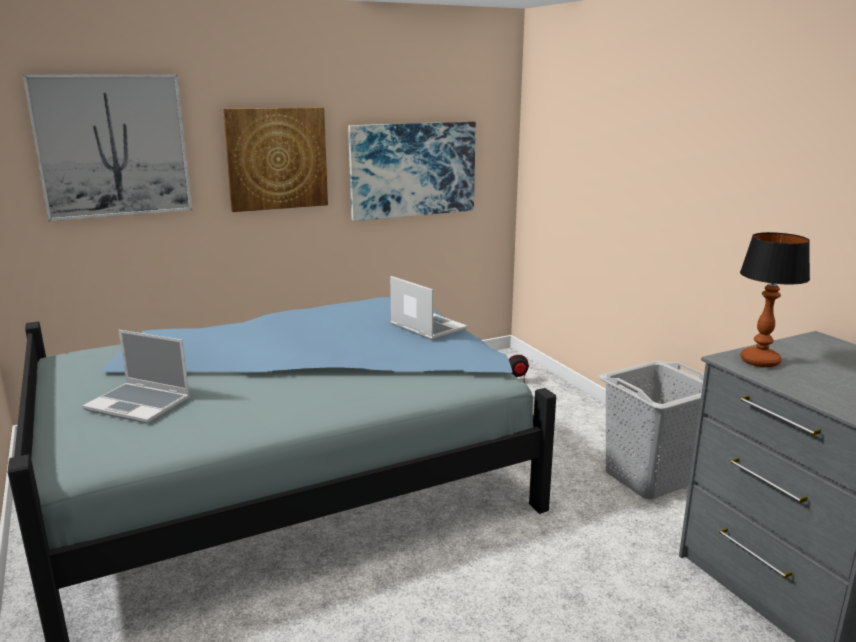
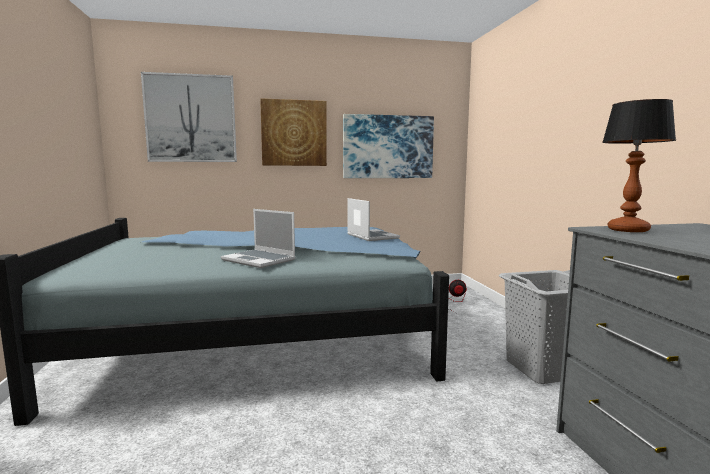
camera: 15 degrees right, 10 degrees down
(140, 404) = (142, 255): laptop -> laptop (260, 260)

